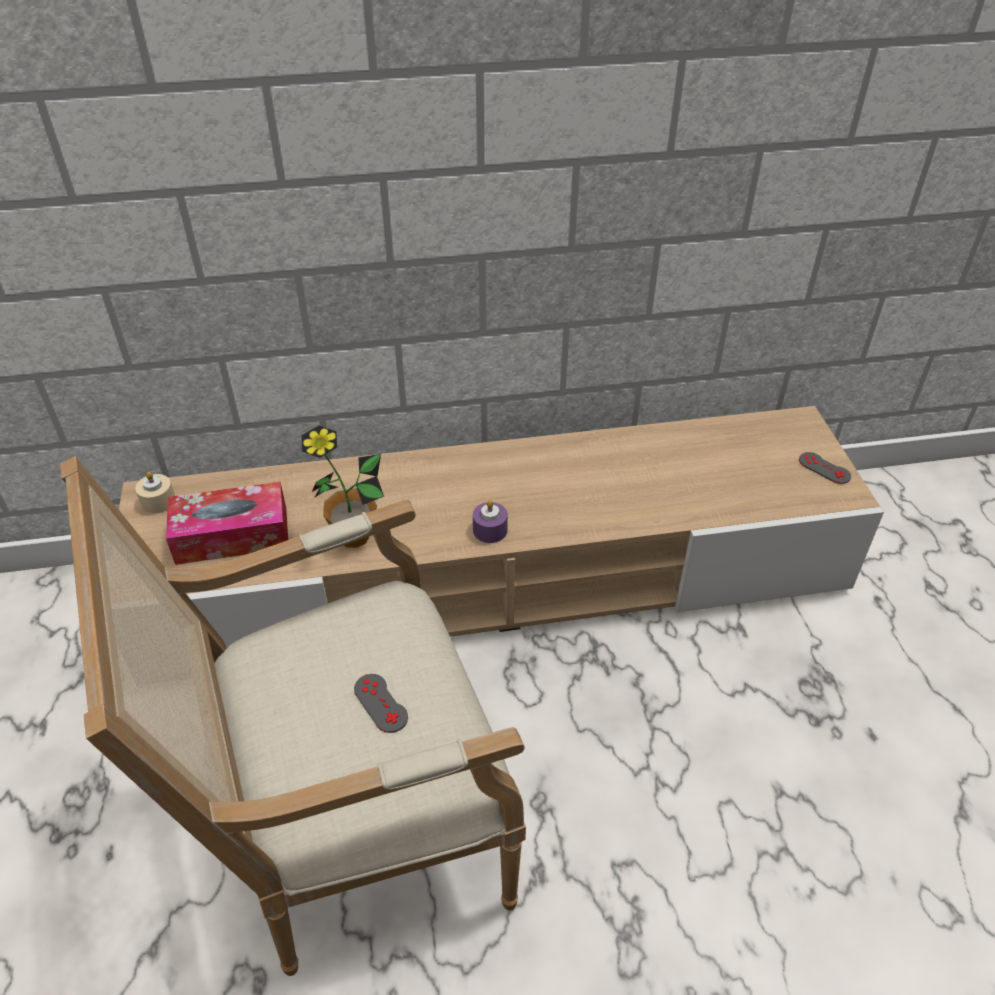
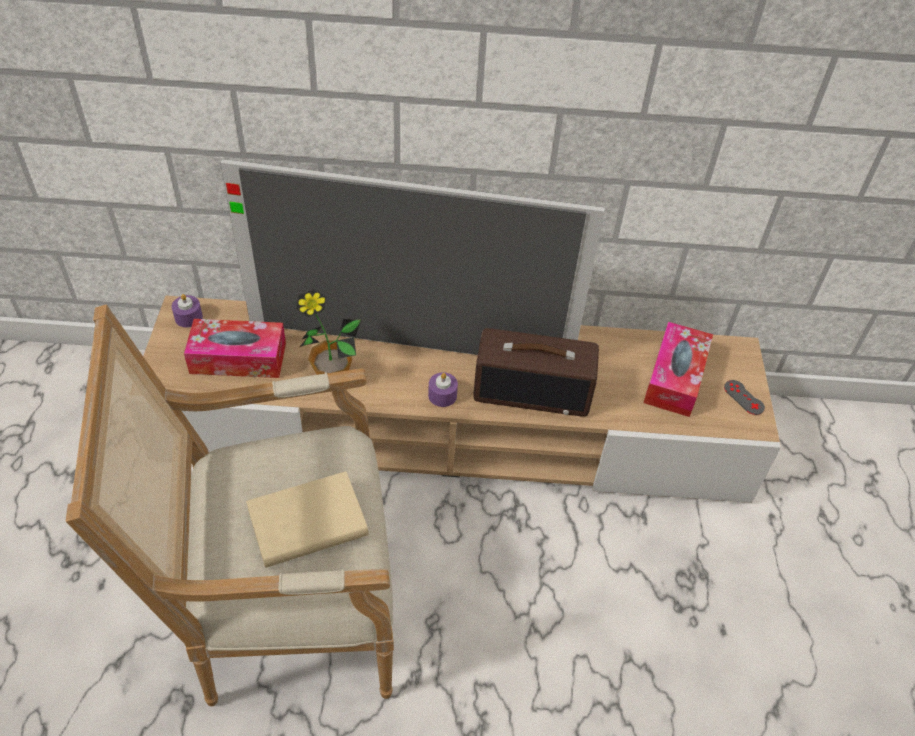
camera: 10 degrees right, 5 degrees up
(158, 501) = (188, 317): beige candle -> purple candle
(380, 703) = (308, 523): grey game controller -> beige book
(434, 482) = (409, 344): none -> television
(592, 505) = (533, 391): none -> radio
(743, 462) = (675, 378): none -> tissue box

